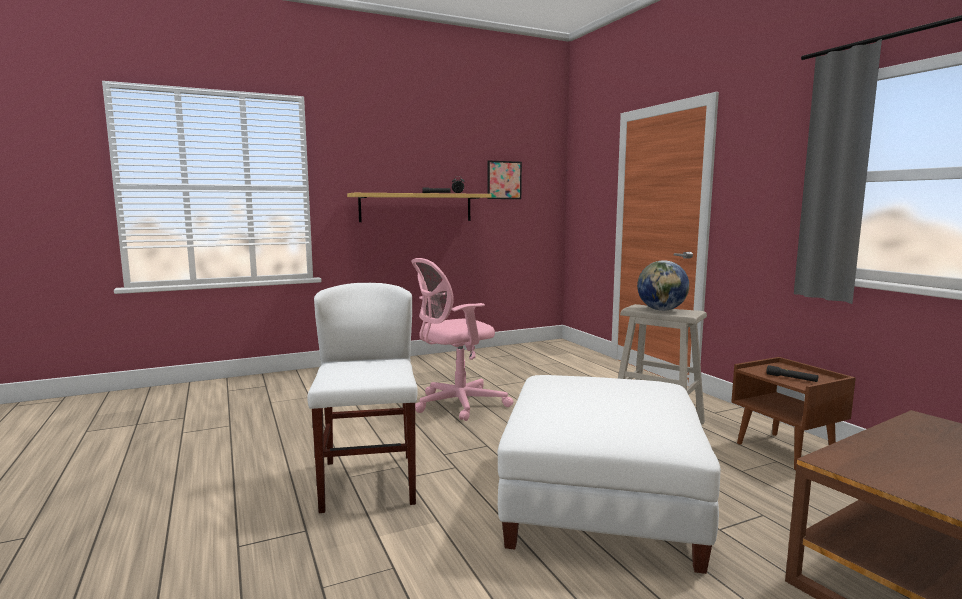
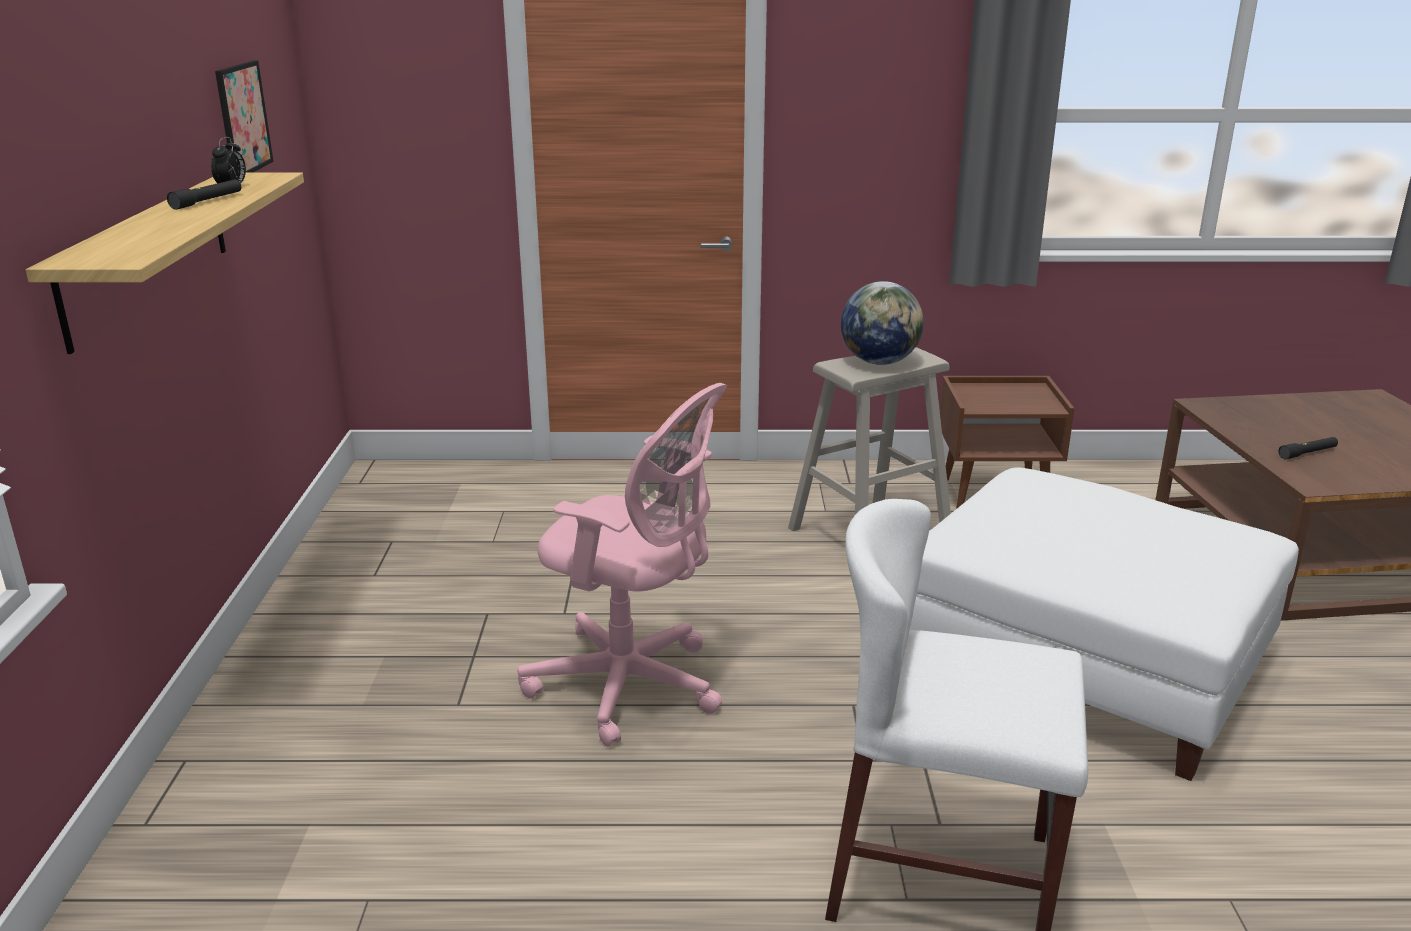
camera: 65 degrees left, 15 degrees up
(456, 405) = (632, 686): pink office chair -> pink office chair turned 60 degrees counterclockwise
(791, 378) = (1021, 402): black flashlight -> black flashlight (1307, 453)

